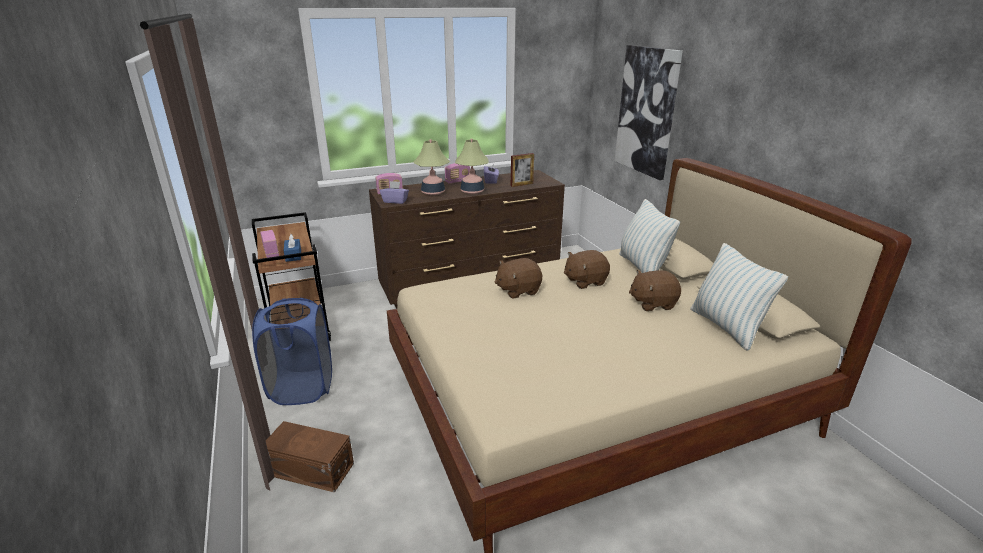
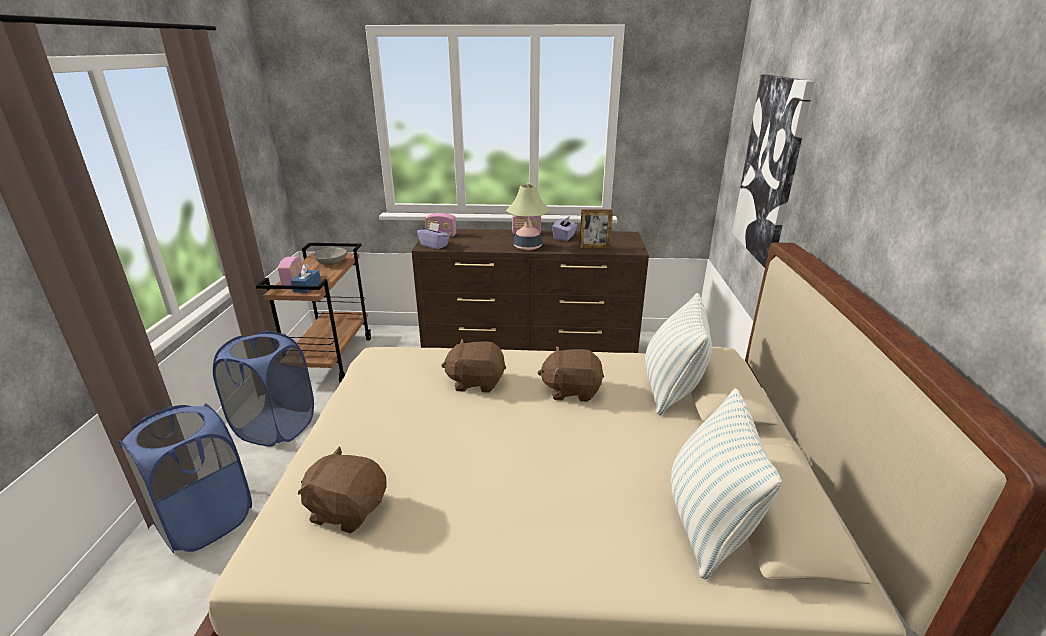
camera: 25 degrees right, 0 degrees up
(289, 233) = (331, 263): none -> grey bowl
(310, 468) = (205, 520): brown storage box -> blue laundry basket
(433, 192) = (484, 241): table lamp -> none
(652, 303) = (631, 448): brown plush toy -> brown plush toy (347, 509)

